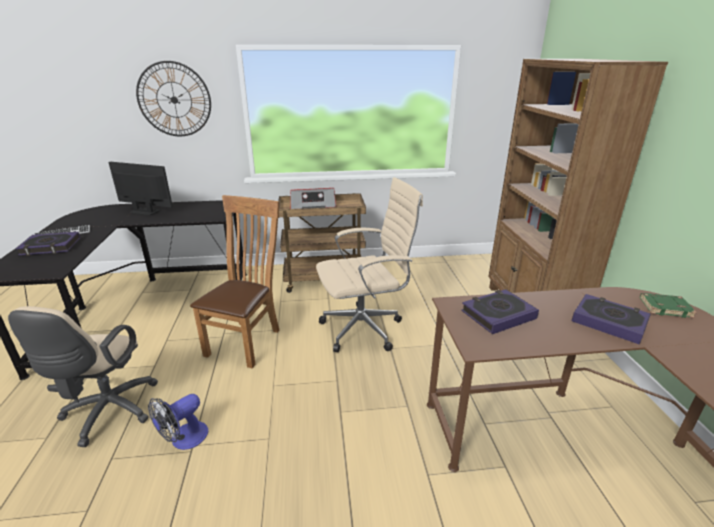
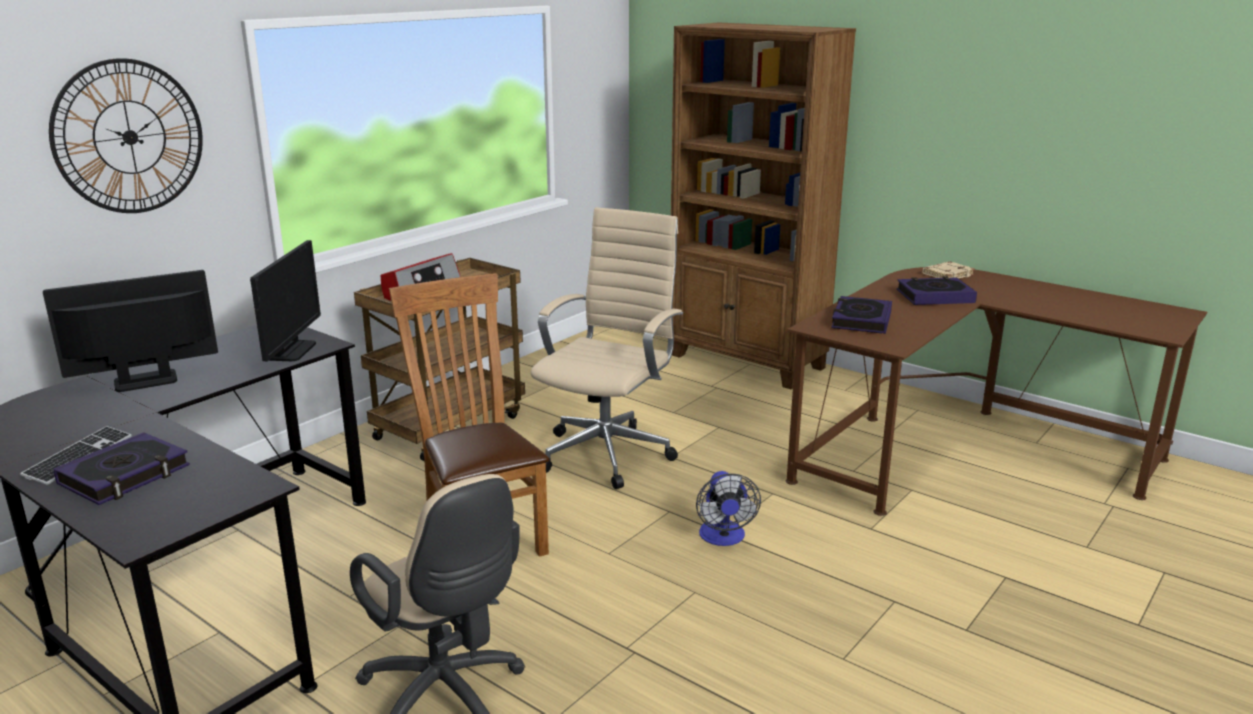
camera: 45 degrees left, 5 degrees down
(184, 439) = (605, 650): fan -> fan (723, 538)
(205, 215) = (291, 351): none -> monitor
(665, 307) = (947, 274): green book -> beige book

